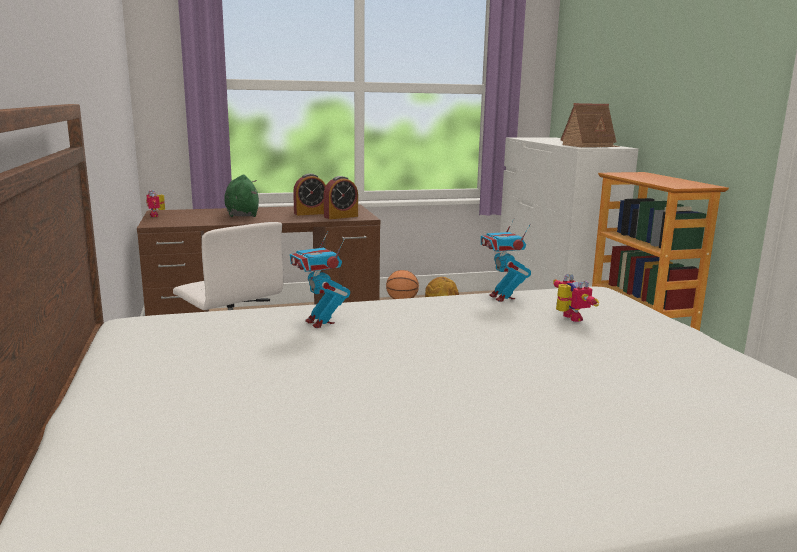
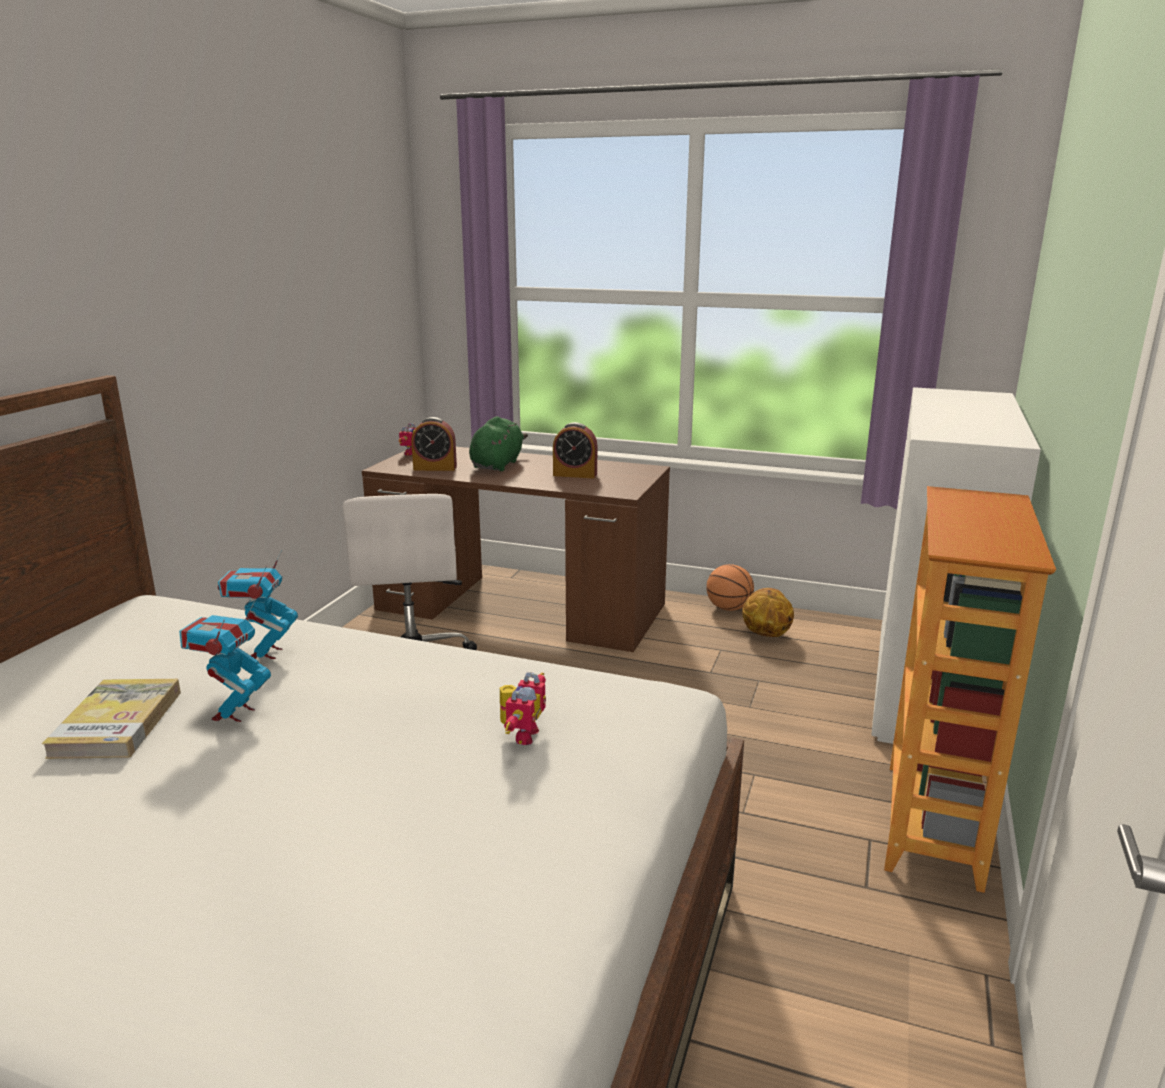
camera: 35 degrees right, 5 degrees up
(304, 378) = (117, 723): none -> book
(341, 216) = (598, 486): alarm clock -> alarm clock (435, 468)
(502, 297) = (515, 674): toy robot -> toy robot (234, 713)
(590, 146) = (964, 432): toy house -> none

